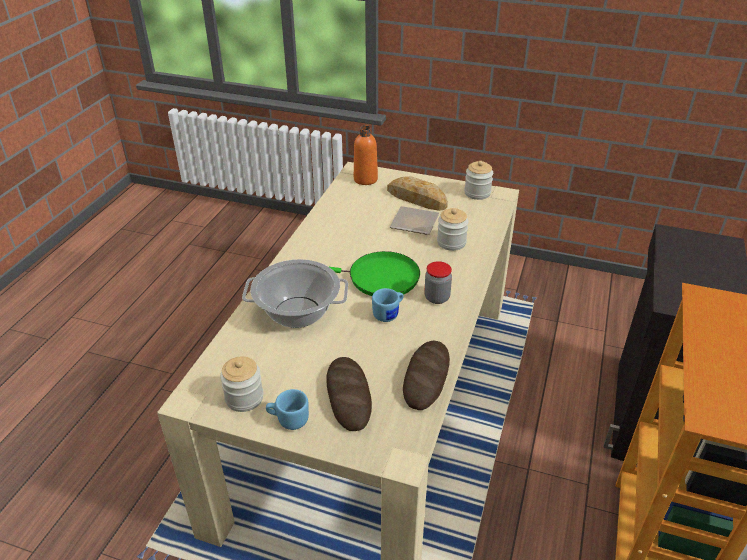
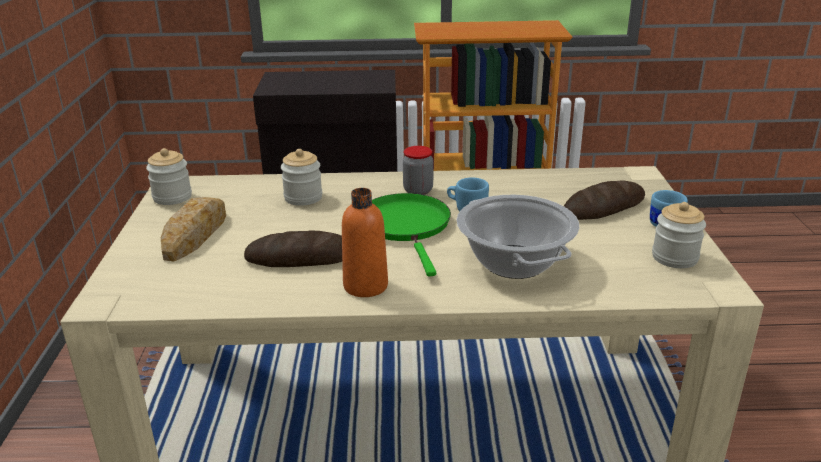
camera: 110 degrees left, 10 degrees down
(365, 179) = (137, 286): orange bottle -> orange bottle (365, 286)
(412, 223) = (267, 227): plate -> none
(426, 377) = (540, 179): bread -> bread (300, 257)

